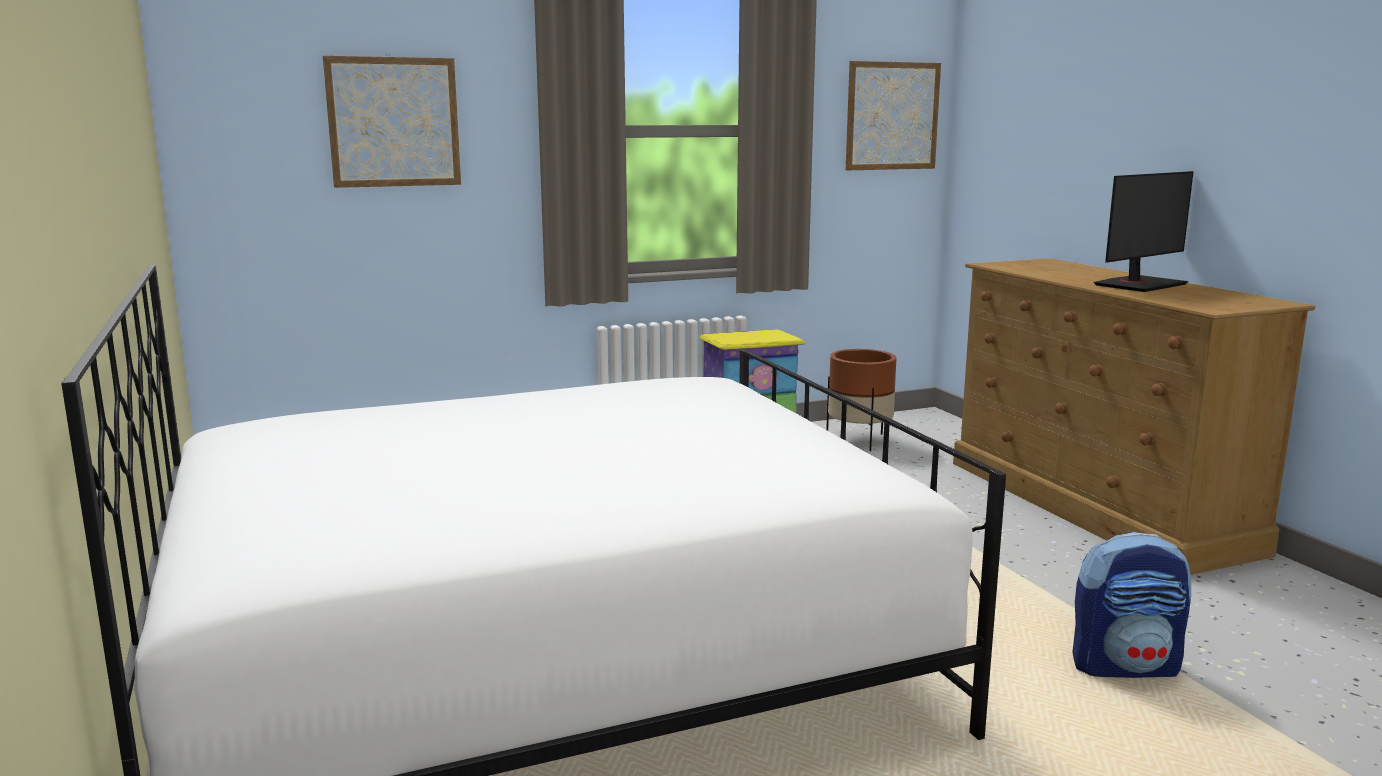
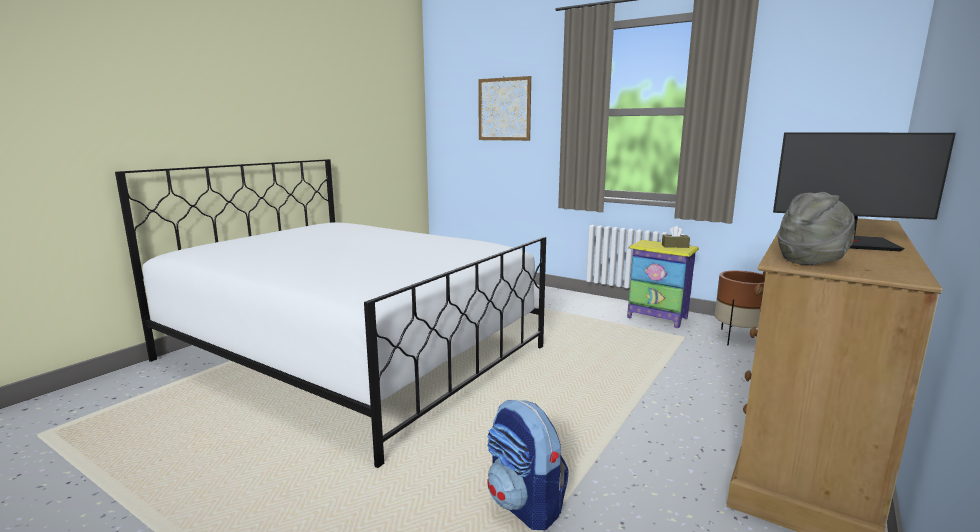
camera: 55 degrees right, 0 degrees up
(763, 334) = (675, 246): none -> brown tissue box
(892, 115) = (838, 96): picture -> none
(1205, 303) = (811, 260): none -> grey hat

